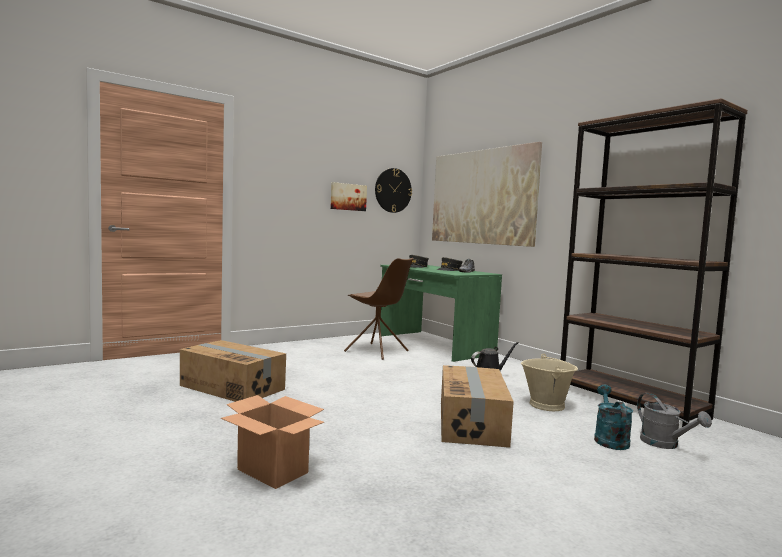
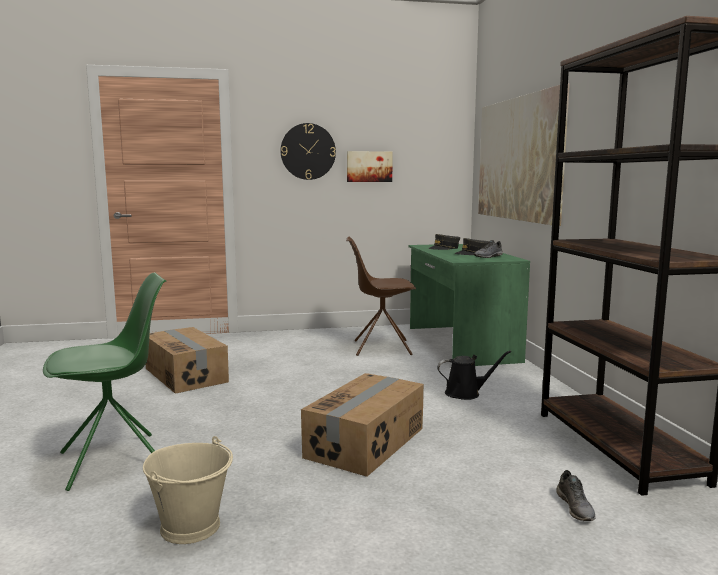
camera: 25 degrees right, 5 degrees up
(273, 471) = (115, 460): cardboard box -> green chair
(377, 351) = (380, 347): brown chair -> brown chair turned 120 degrees clockwise
(393, 190) = (430, 154): wall clock -> wall clock (308, 151)
(547, 405) = (491, 434): beige bucket -> beige bucket (191, 526)
(609, 439) = (506, 488): turquoise watering can -> none
(665, 444) = (576, 507): grey watering can -> grey shoe

